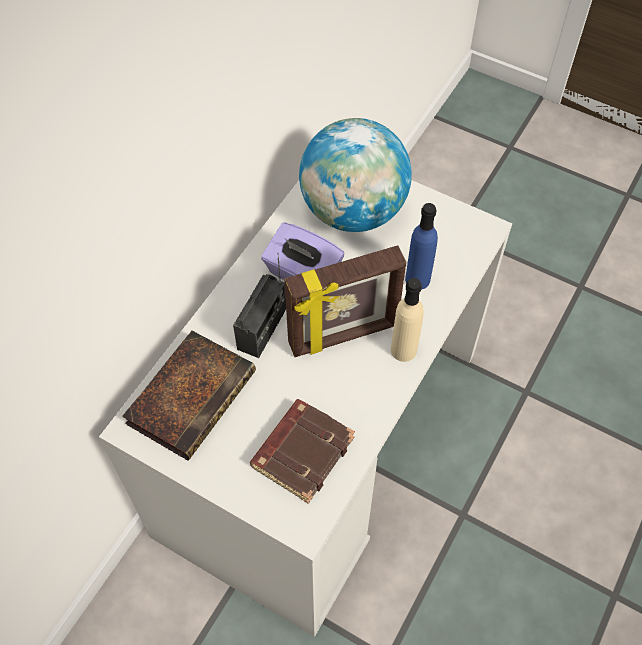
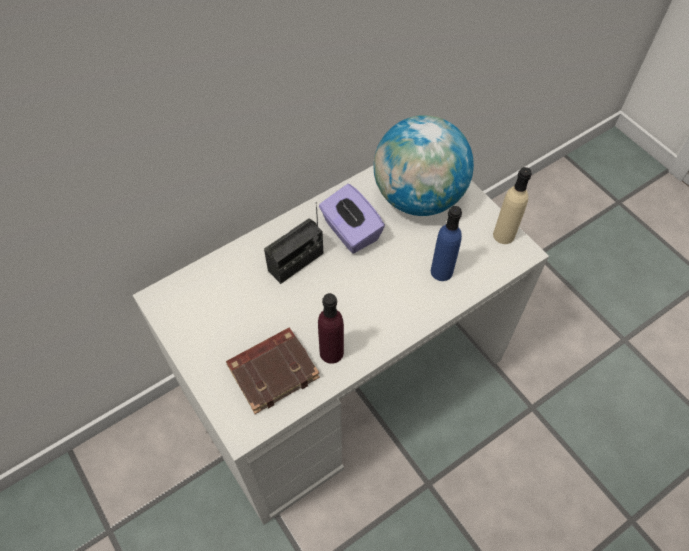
camera: 25 degrees right, 0 degrees up
(192, 395) = (215, 292): book -> none
(343, 336) = (356, 293): picture frame -> none
(351, 407) = (331, 352): none -> purple bottle
(403, 350) = (398, 324): beige bottle -> beige bottle (504, 235)

